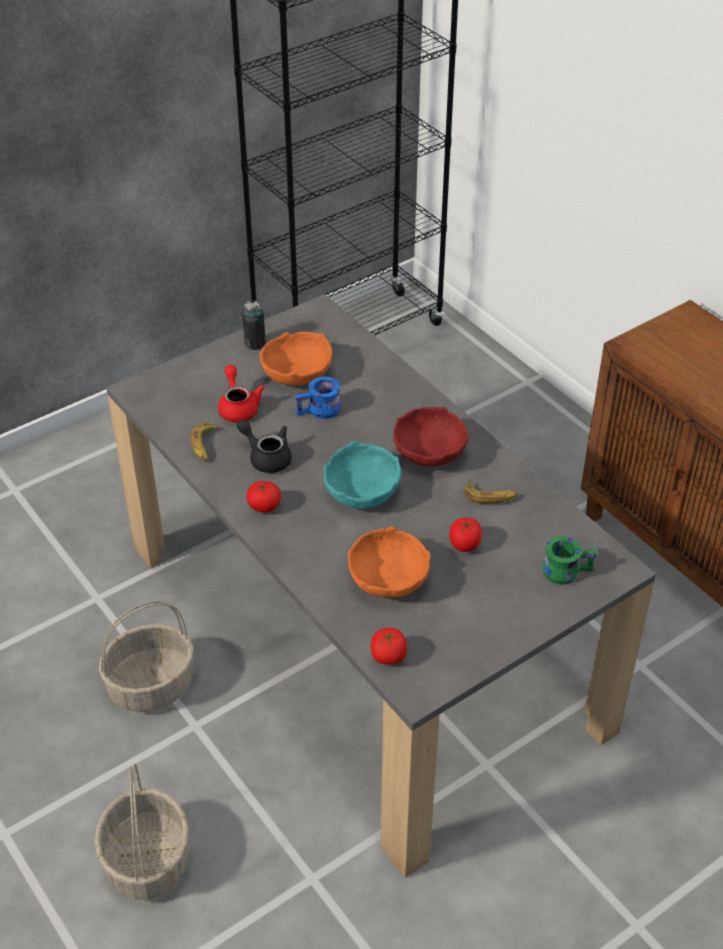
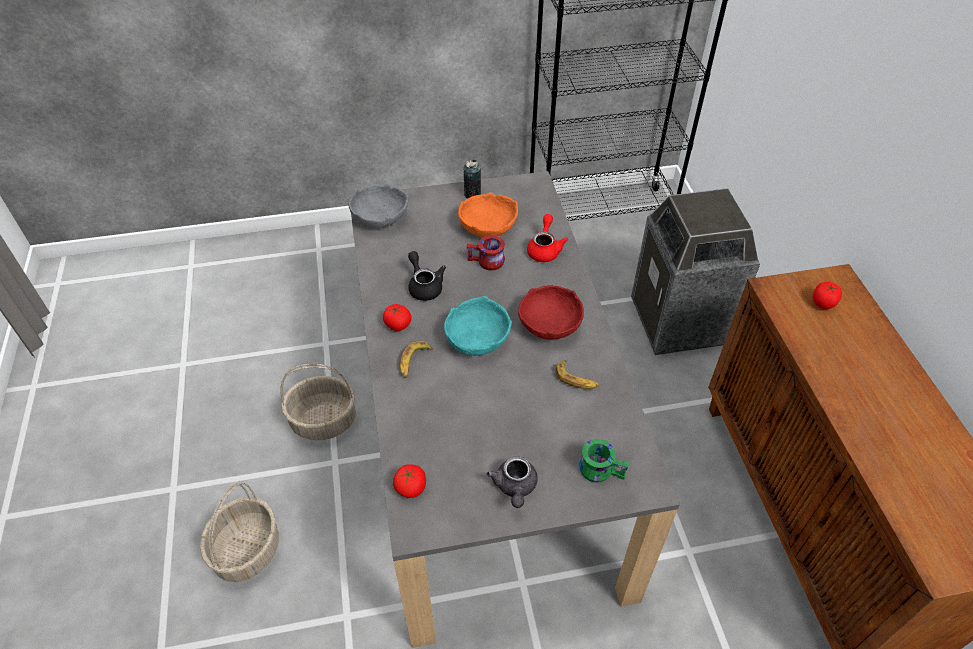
camera: 25 degrees right, 5 degrees up
(162, 400) = (379, 217): none -> grey bowl
(204, 445) = (386, 262): banana -> banana (414, 362)
(238, 407) = (429, 240): red teapot -> red teapot (544, 249)
(320, 411) = (486, 262): blue mug -> red mug
(389, 579) = (452, 421): orange bowl -> none
(465, 544) = (530, 413): tomato -> tomato (823, 303)
(493, 617) = (515, 487): none -> grey teapot
(506, 435) = (679, 322): none -> trash can

